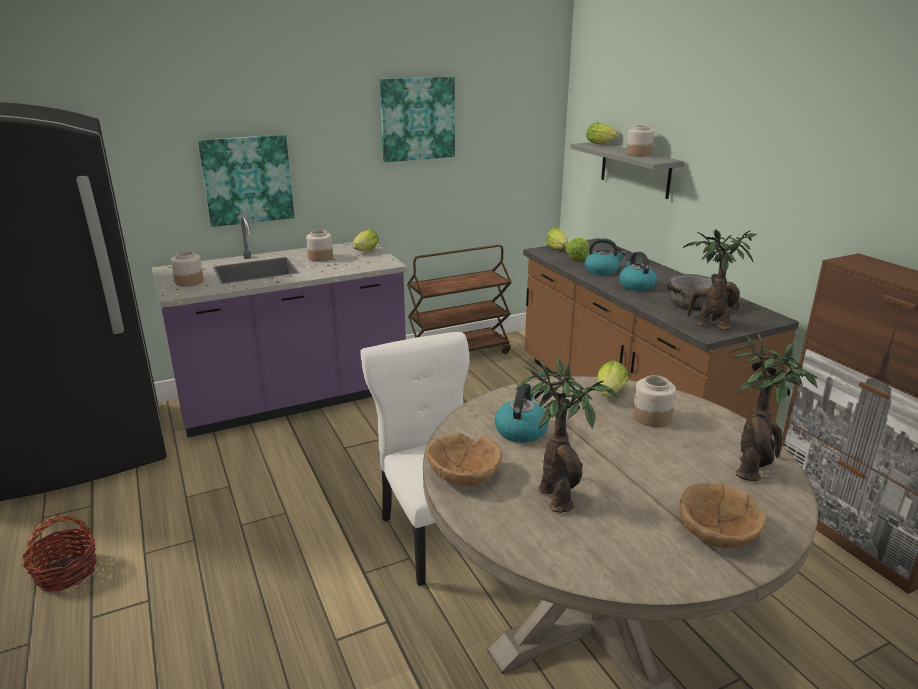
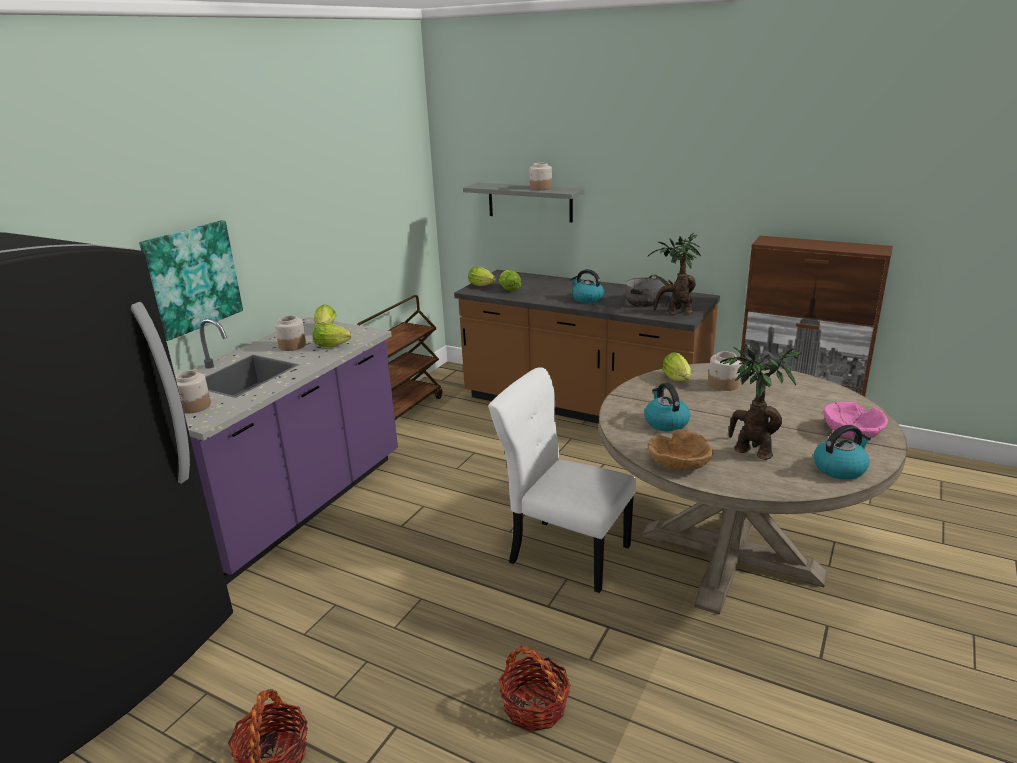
camera: 35 degrees left, 0 degrees up
(247, 650) = (534, 706): none -> basket
(417, 119) = (328, 183): picture -> none
(602, 144) = (489, 184): lettuce -> lettuce (334, 346)
(602, 270) = (545, 294): kettle -> kettle (840, 468)
(717, 531) = (851, 432): brown bowl -> pink bowl
(754, 468) = (816, 392): potted plant -> none

